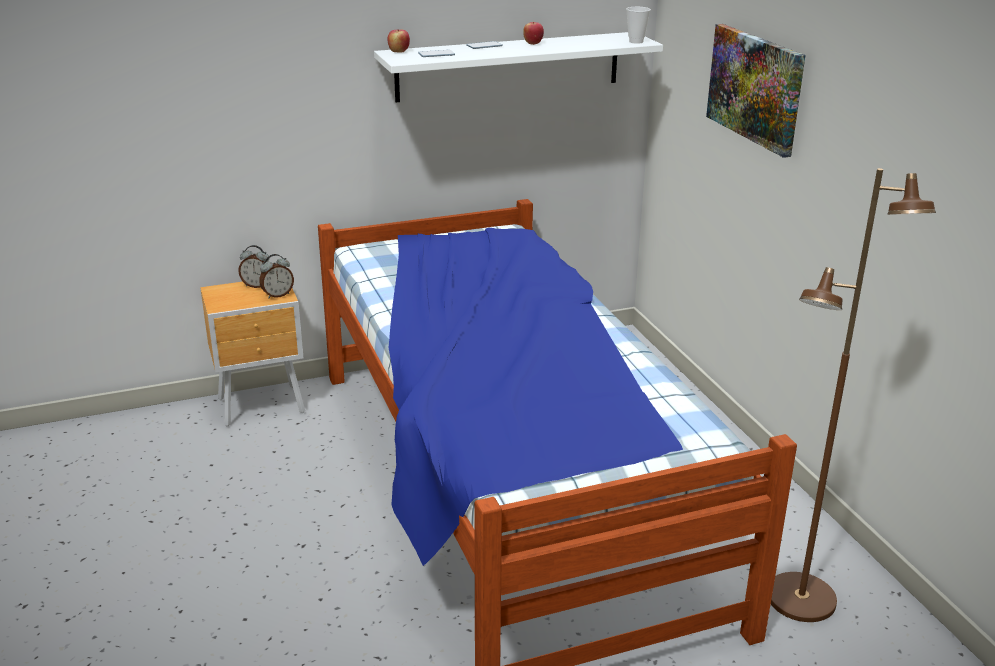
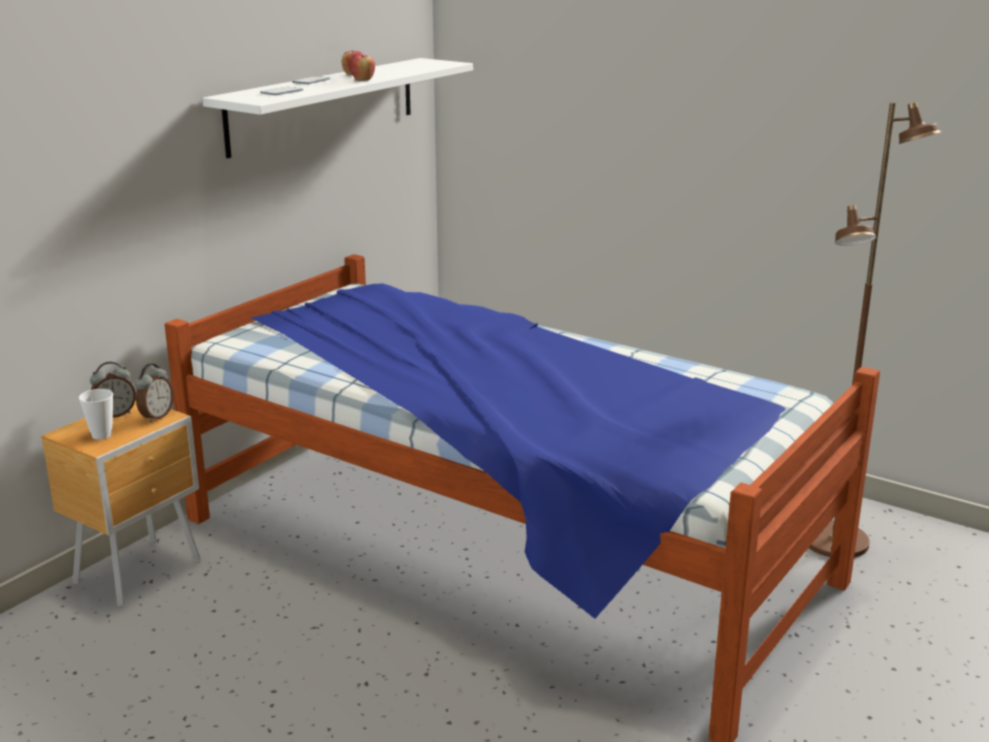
camera: 35 degrees left, 5 degrees down
(398, 51) = (234, 95): apple -> apple (363, 80)
(636, 42) = (445, 63): cup -> cup (101, 435)
(755, 87) = (608, 85): picture -> none

